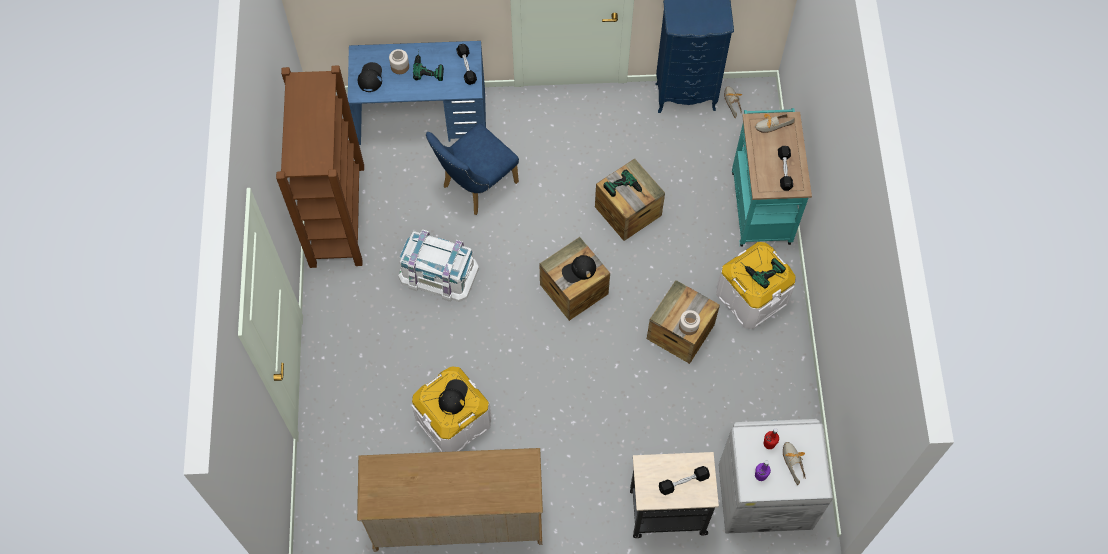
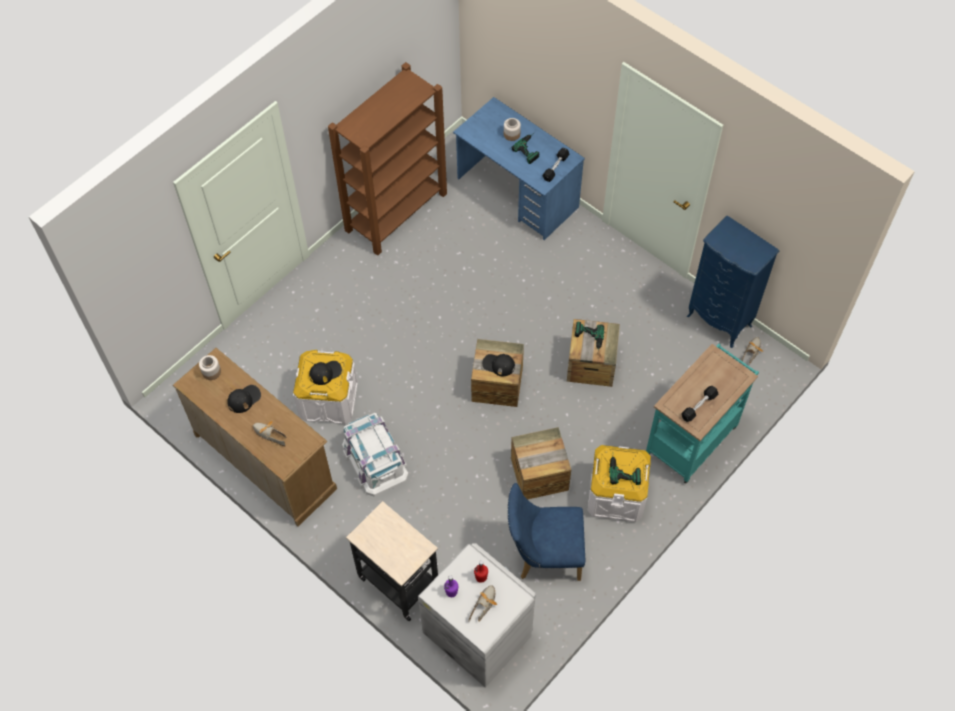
camera: 45 degrees right, 5 degrees down
(370, 78) = (485, 127): black cap -> black cap (244, 399)
(438, 273) = (420, 299): white storage box -> white storage box (374, 460)
(475, 186) = (504, 264): blue chair -> blue chair (543, 554)
(683, 482) = (395, 548): black dumbbell -> none
(689, 326) = (533, 465): jar -> jar (211, 372)
(770, 125) = (724, 368): shoe -> shoe (269, 434)

